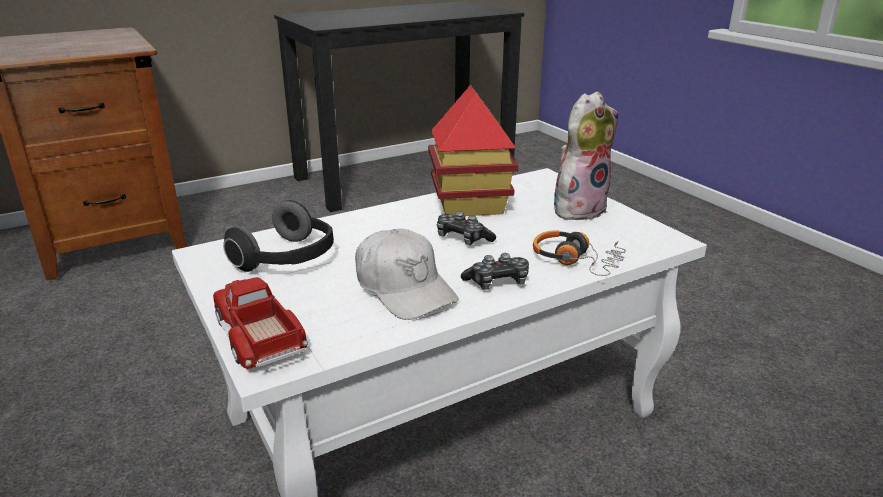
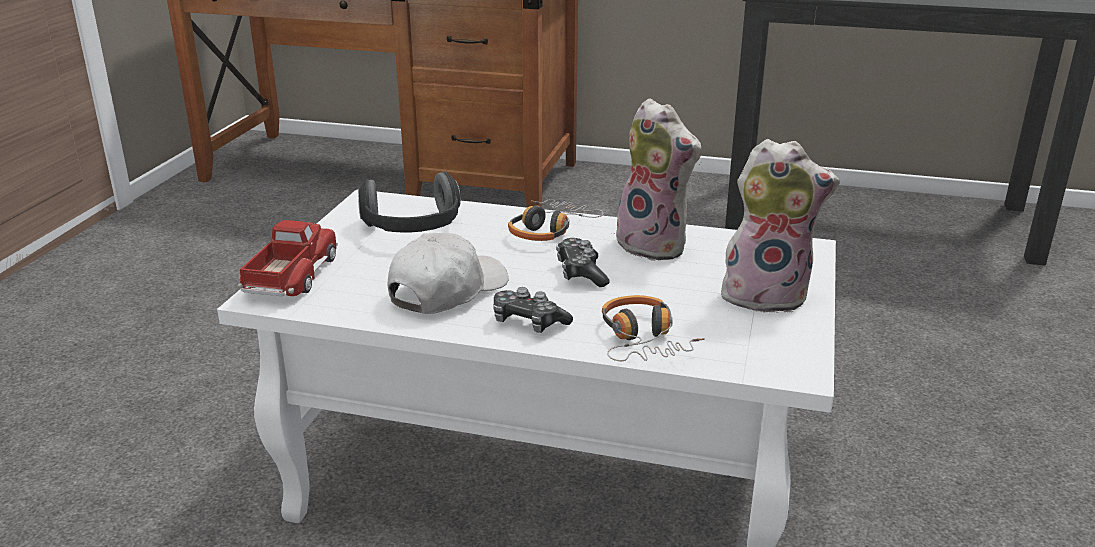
camera: 45 degrees right, 0 degrees up
(388, 221) = (549, 230): none -> headphones
(404, 288) = (447, 291): white cap -> white cap turned 150 degrees counterclockwise
(470, 205) = (656, 245): toy house -> plush toy

